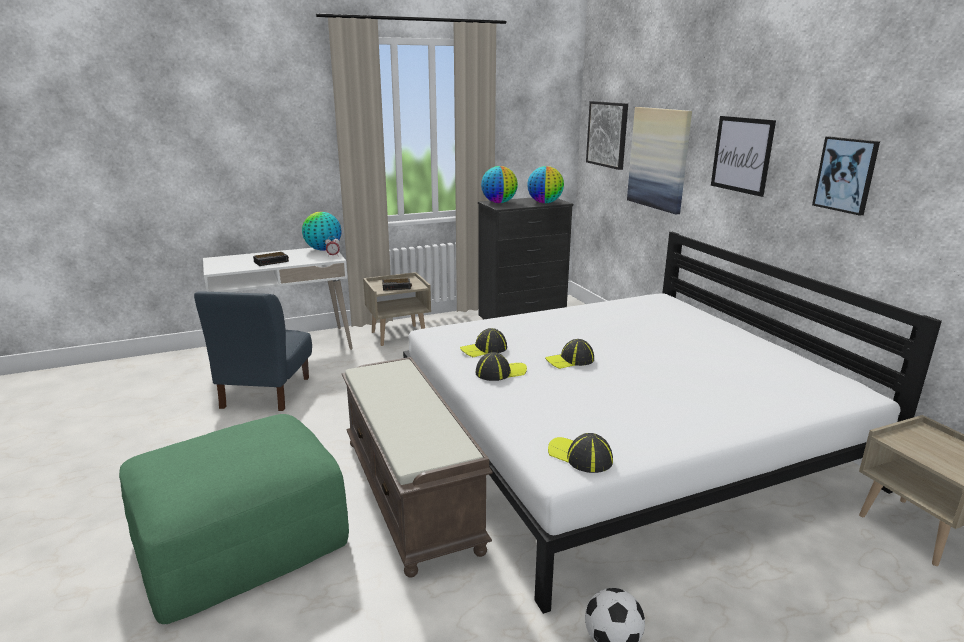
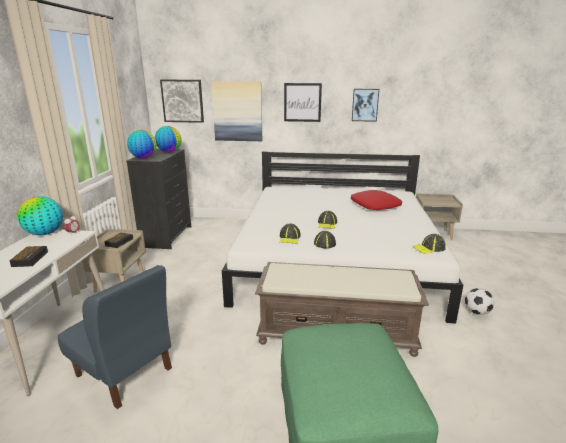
camera: 60 degrees left, 0 degrees up
(717, 379) = (375, 206): none -> red pillow

